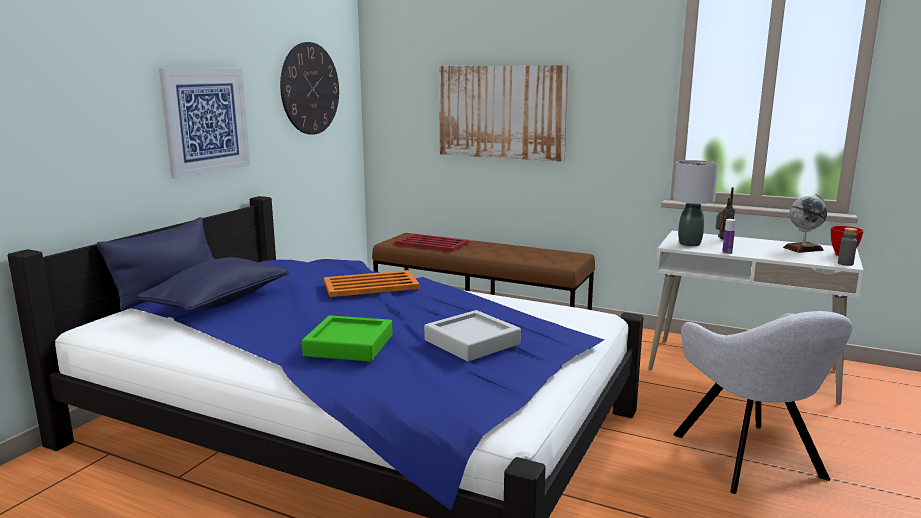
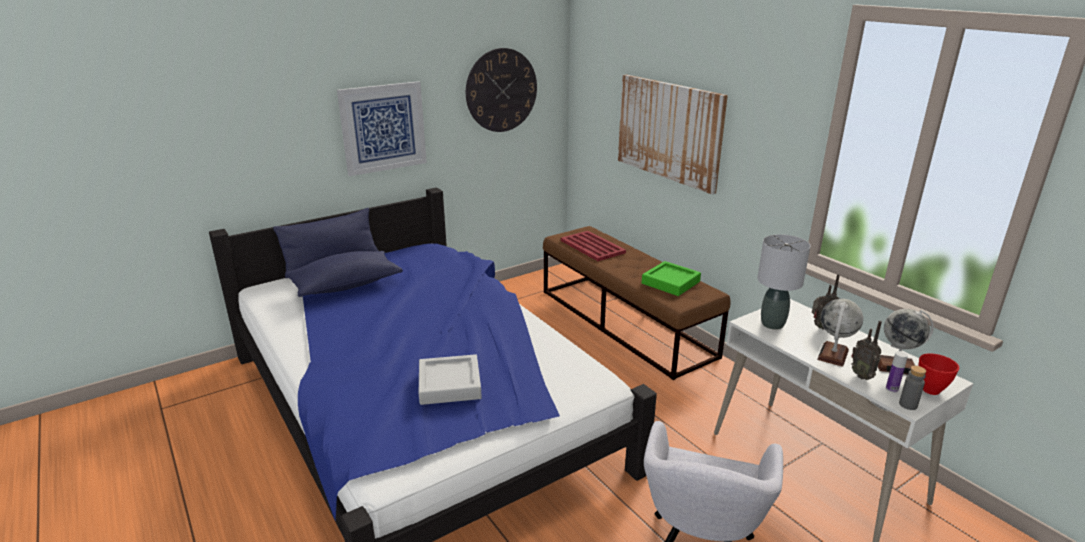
camera: 30 degrees right, 10 degrees up
(349, 345) = (367, 359): green tray -> green tray (670, 282)
(370, 285) = (458, 295): orange tray -> none
(727, 253) = (792, 349): bottle -> bottle (891, 389)
(757, 251) = (833, 355): none -> globe
(794, 256) = (862, 376): none -> radio

